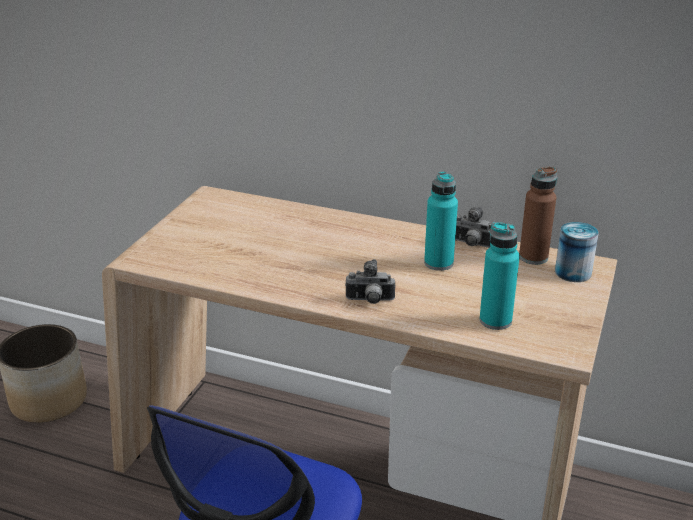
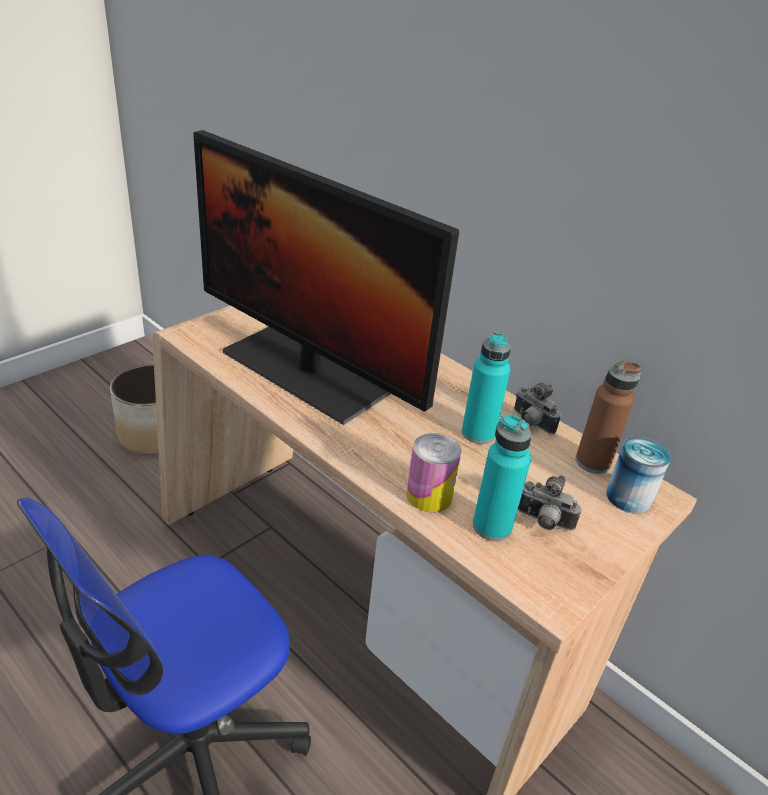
camera: 20 degrees right, 5 degrees up
(268, 259) = (306, 371): none -> monitor
(370, 301) = (370, 453): camera -> camera (543, 522)
(436, 315) = (429, 495): none -> can

